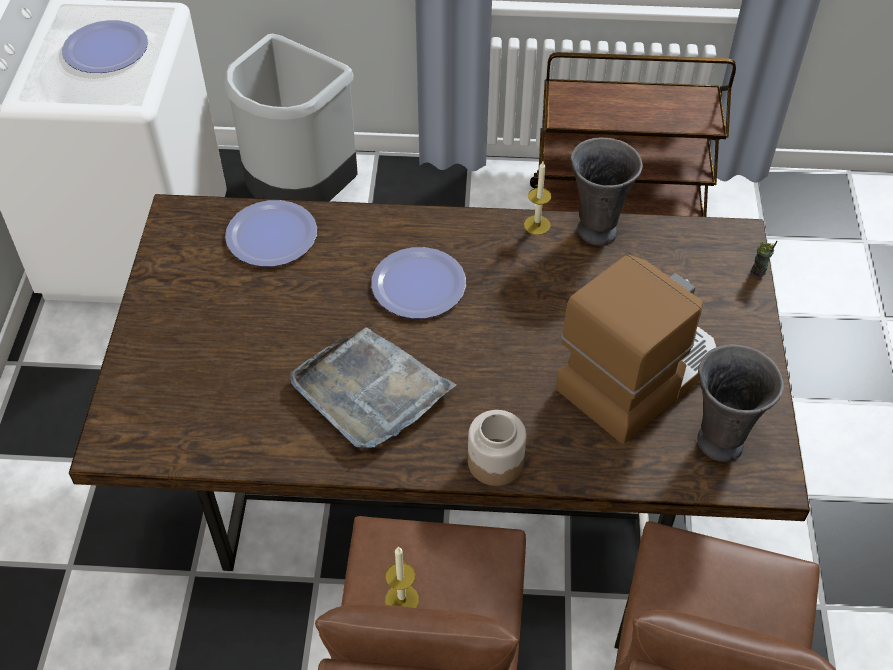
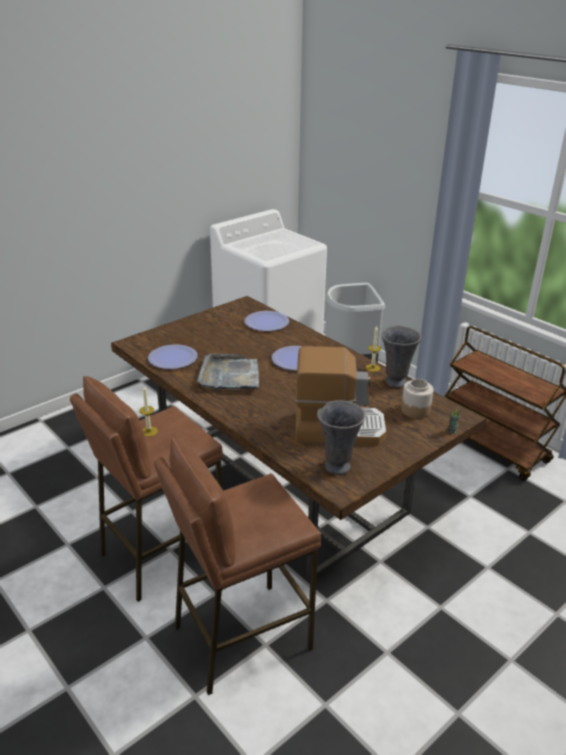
camera: 45 degrees right, 20 degrees down
(106, 49) = (278, 244): plate -> plate (173, 358)
(495, 461) = (239, 417): jar -> jar (415, 410)

